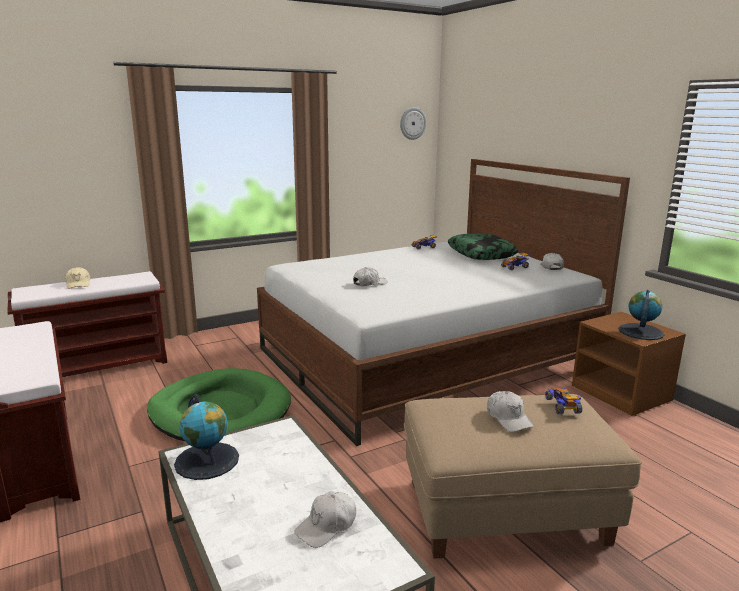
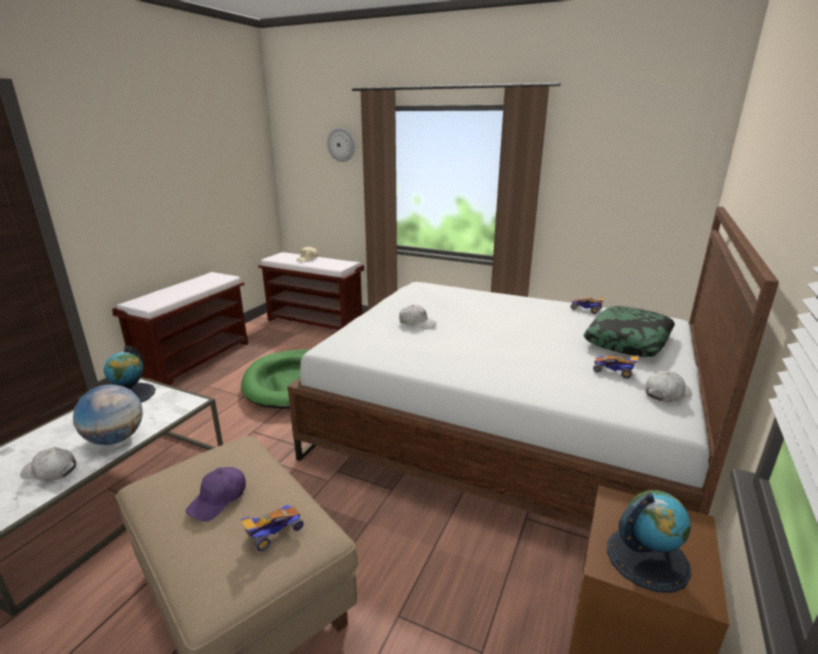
camera: 55 degrees right, 5 degrees up
(305, 479) = (116, 439): none -> globe
(412, 123) = (681, 148): wall clock -> wall clock (341, 145)
(508, 418) = (218, 499): white cap -> purple cap

